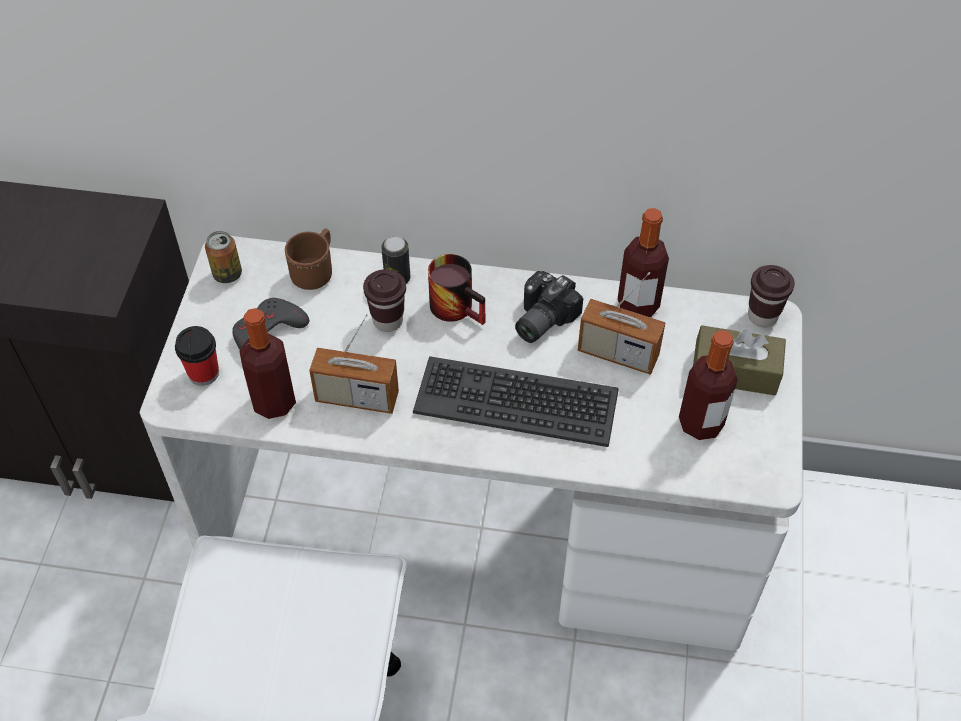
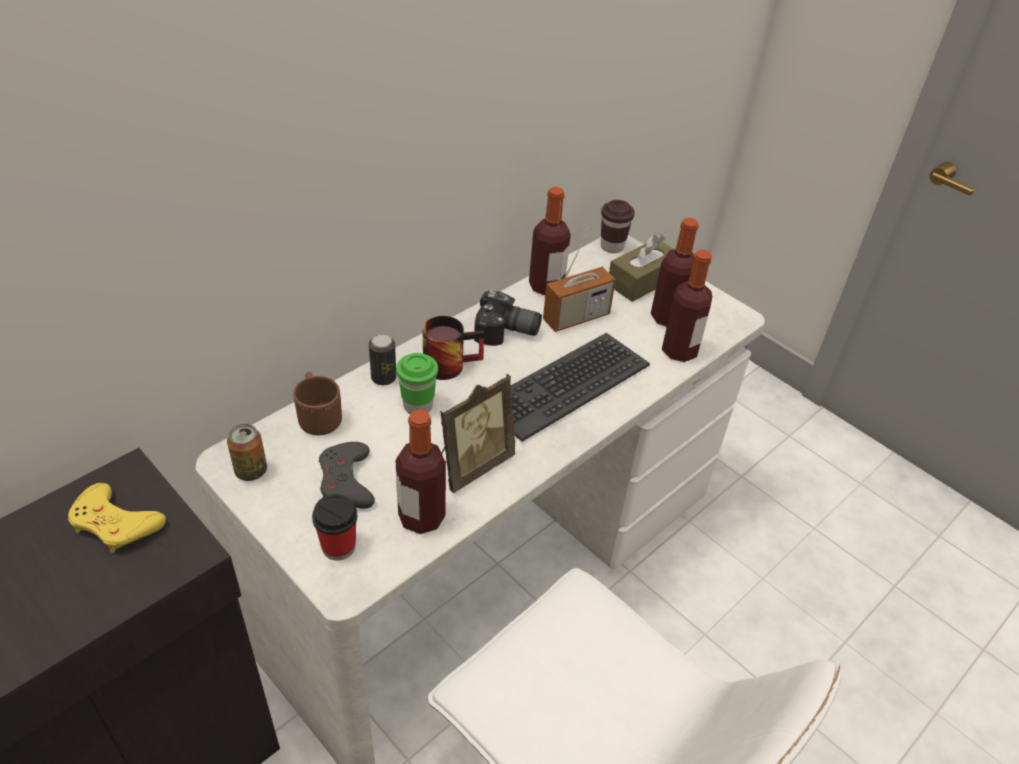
camera: 55 degrees left, 10 degrees down
(92, 241) = (115, 523): none -> yellow game controller
(357, 397) = (472, 465): radio -> picture frame
(388, 320) = (418, 406): brown cup -> green cup
(539, 318) = (506, 333): camera -> camera turned 60 degrees counterclockwise
(659, 459) = (679, 351): none -> bottle

